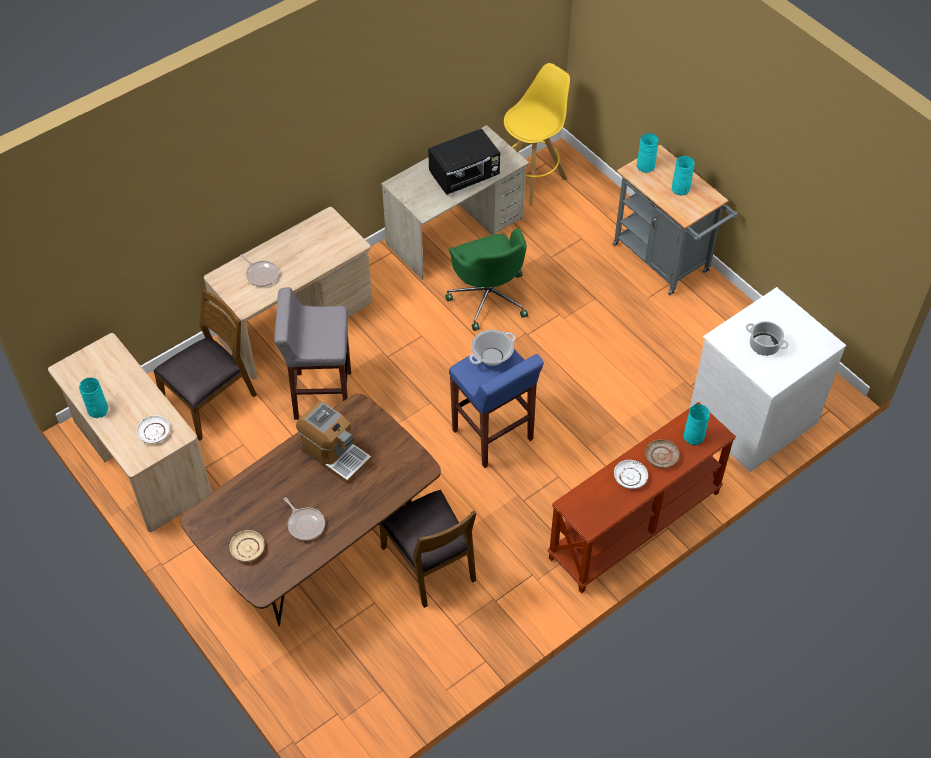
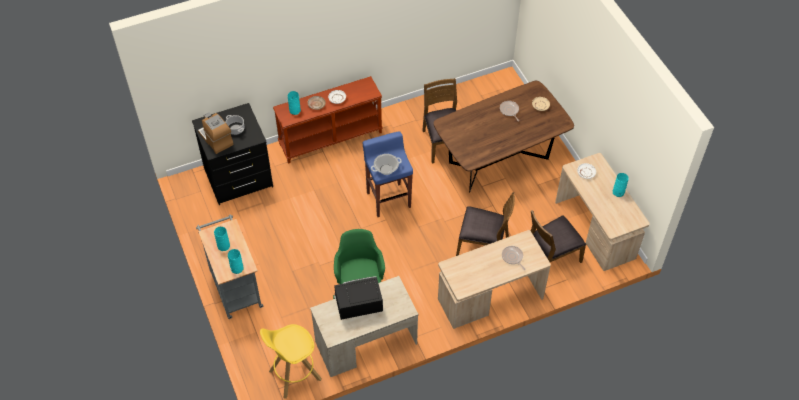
camera: 165 degrees left, 0 degrees up
(321, 395) = (483, 245): grey stool -> brown chair
(335, 454) = (487, 140): coffee machine -> coffee machine (216, 139)
(751, 417) = (238, 178): white dresser -> black dresser

